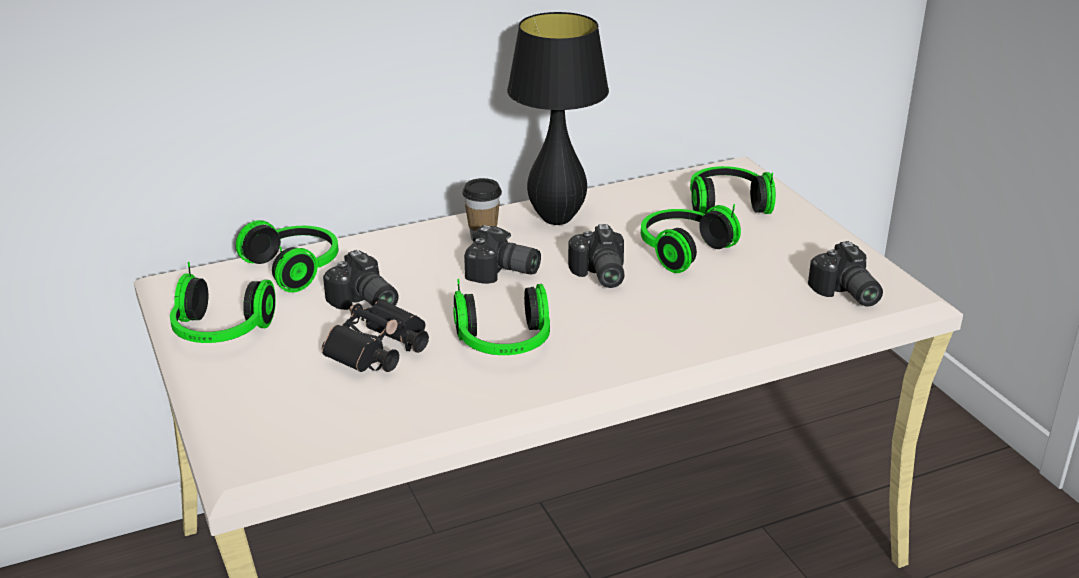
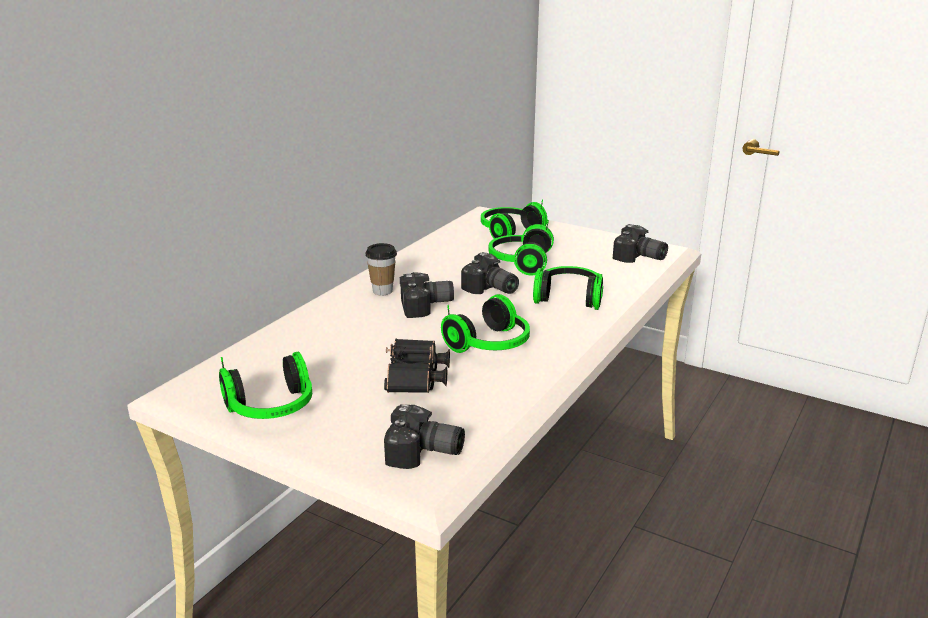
camera: 35 degrees left, 5 degrees down
(296, 268) = (271, 349): headphones -> headphones (569, 298)
(364, 303) = (357, 354): camera -> camera (424, 454)
(556, 219) = (415, 267): black table lamp -> none

